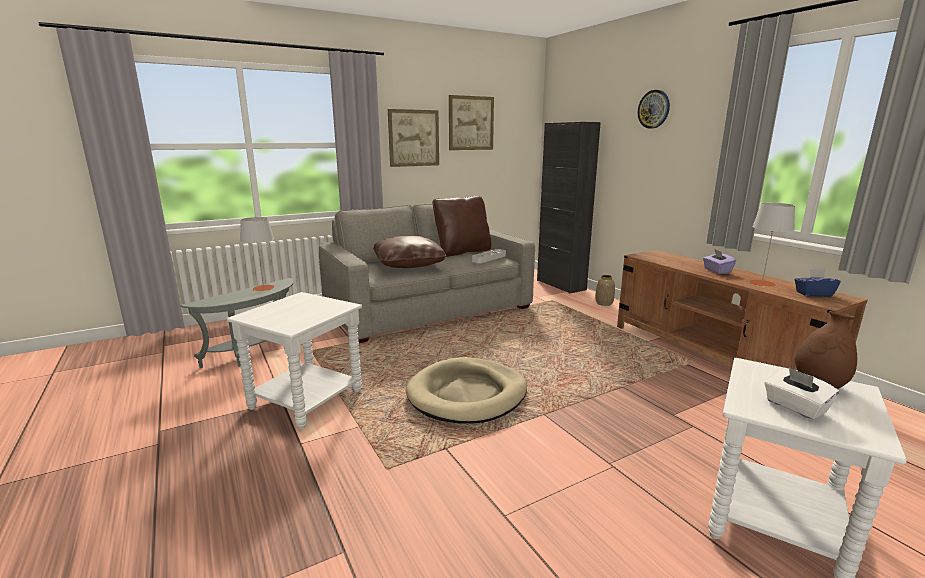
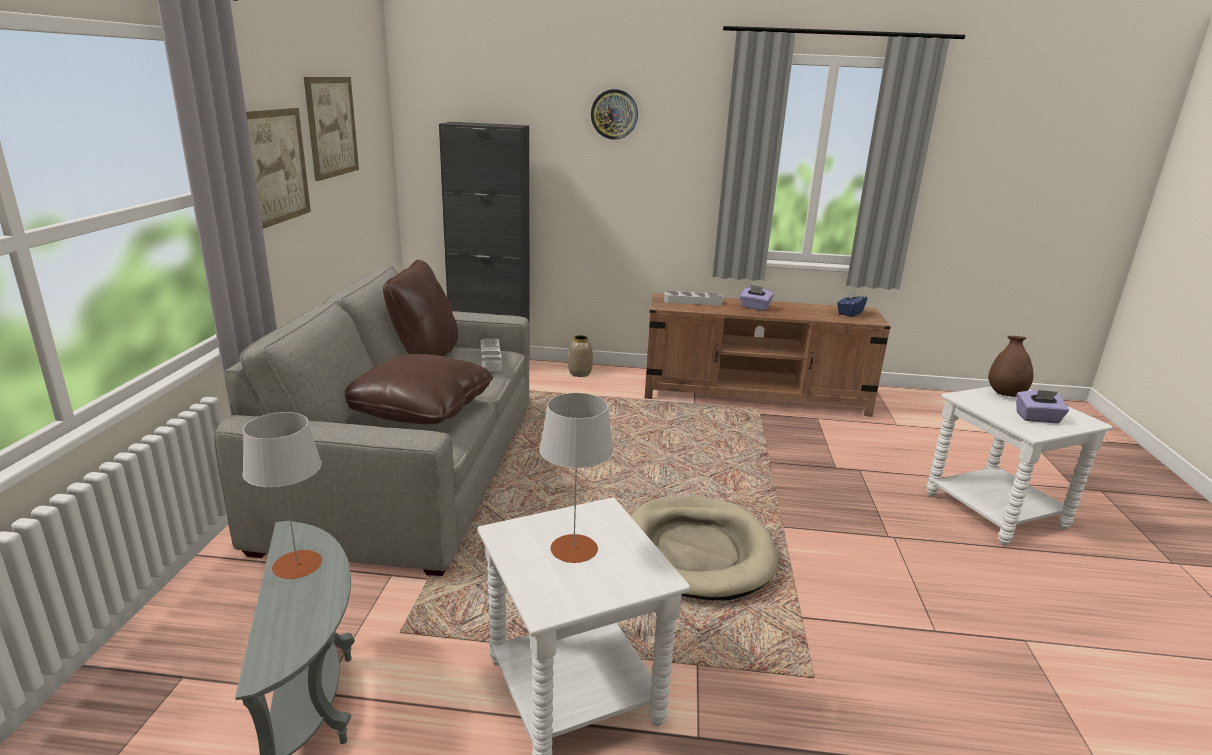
camera: 55 degrees left, 5 degrees up
(671, 258) = (692, 301): none -> grey tray
(762, 283) = (807, 312): grey table lamp -> grey table lamp (574, 548)
(795, 408) = (1037, 418): white tissue box -> purple tissue box

